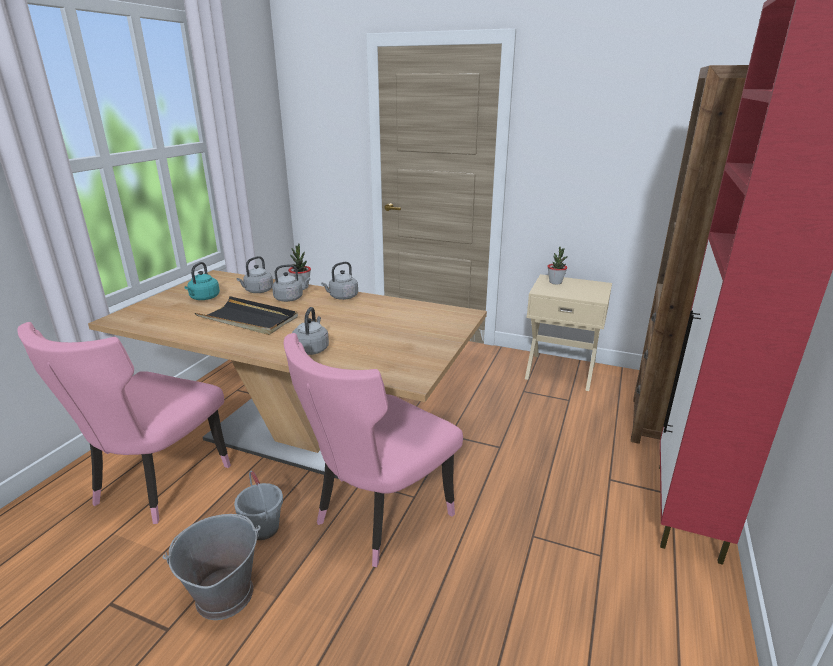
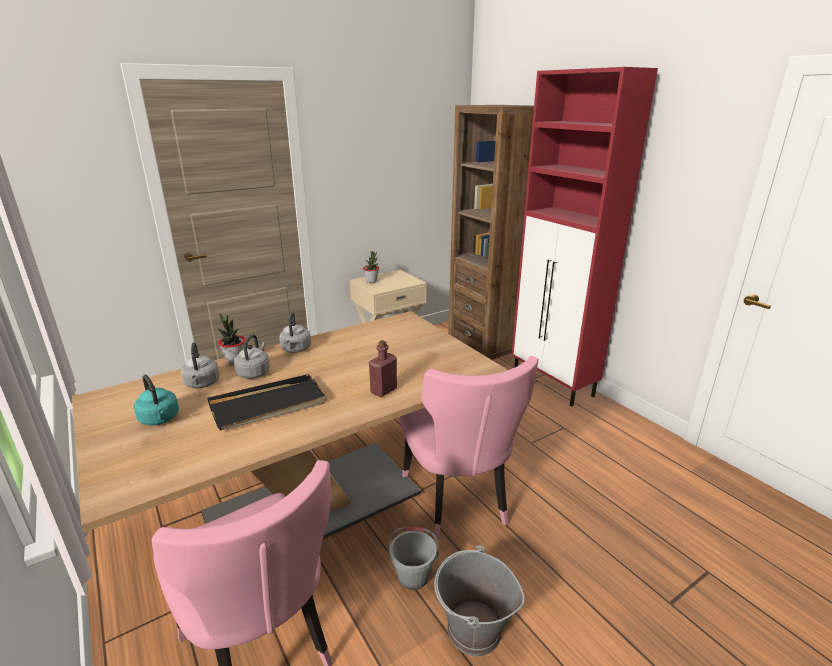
camera: 55 degrees left, 0 degrees up
(312, 349) = (383, 391): grey kettle -> red bottle

